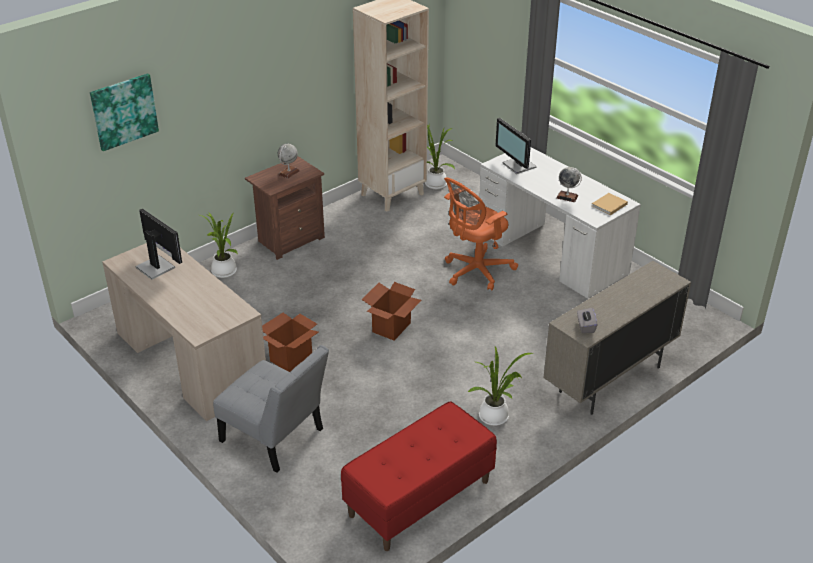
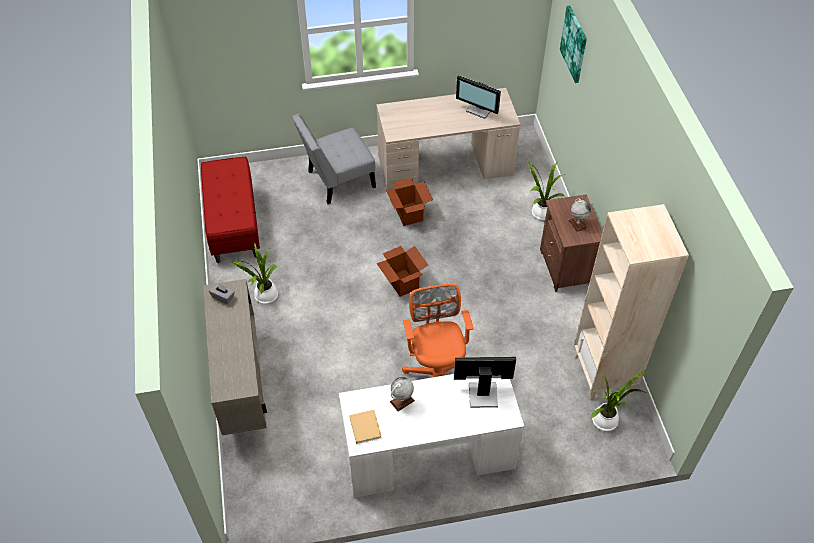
camera: 120 degrees right, 15 degrees up
(156, 266) = (480, 110): monitor -> monitor turned 45 degrees clockwise

